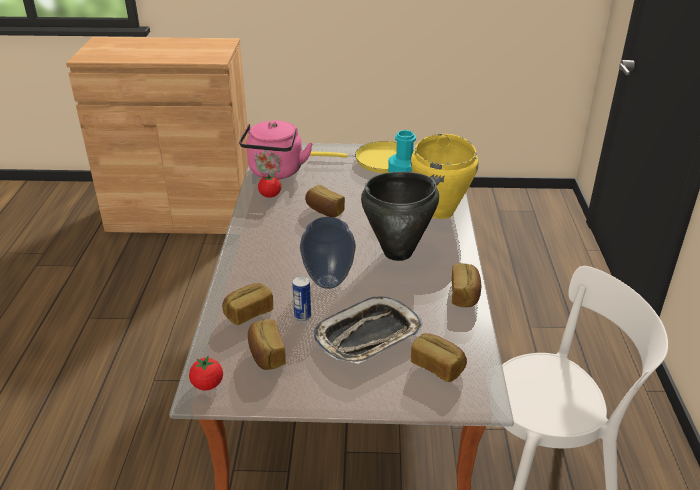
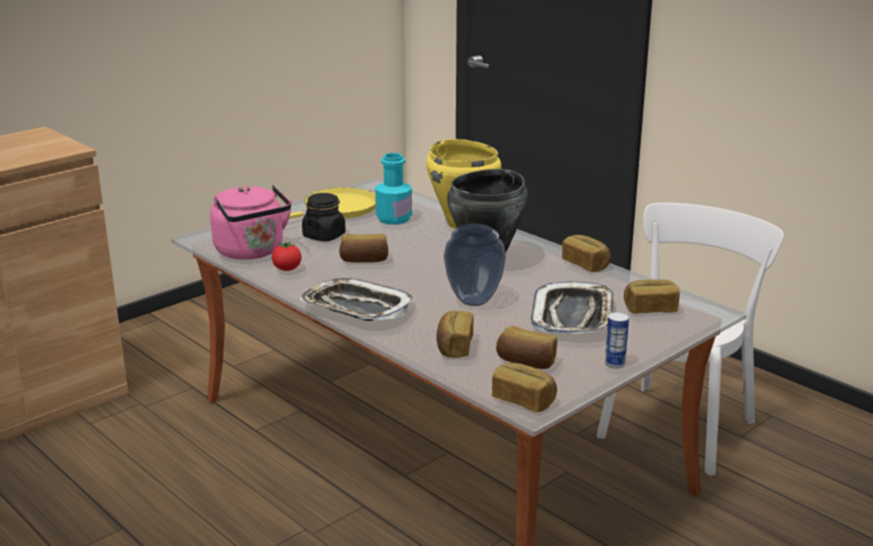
camera: 45 degrees left, 10 degrees down
(207, 385) = (523, 400): tomato -> bread
(252, 247) = (356, 308): none -> tray
(302, 316) = (501, 328): can -> can (614, 363)
(335, 179) = (324, 236): none -> black jar

